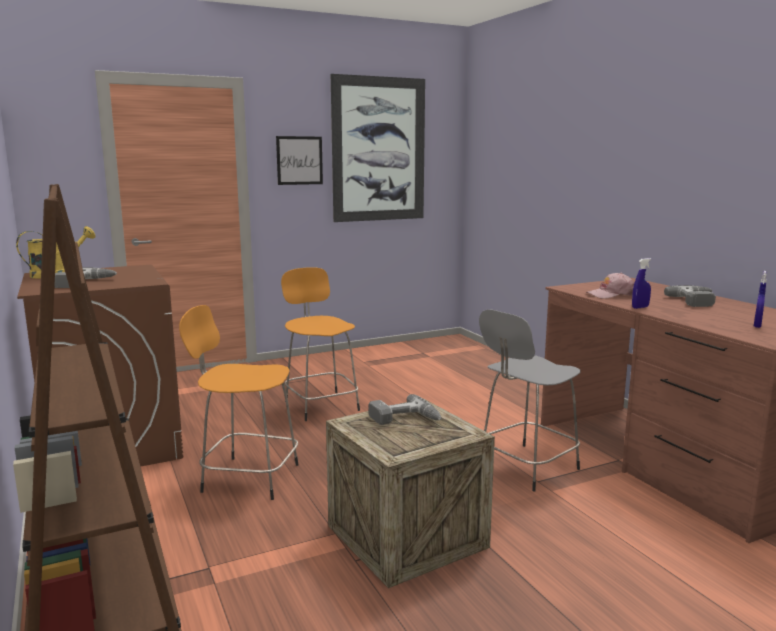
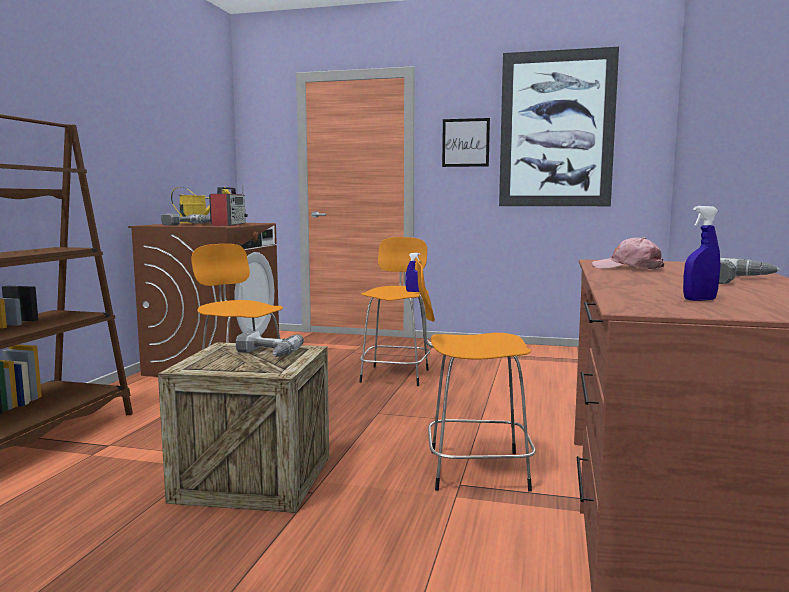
camera: 40 degrees right, 5 degrees down
(139, 277) = (229, 225): none -> radio
(525, 468) = (473, 470): grey stool -> orange stool
(640, 307) = (608, 276): blue spray bottle -> blue spray bottle (413, 291)

